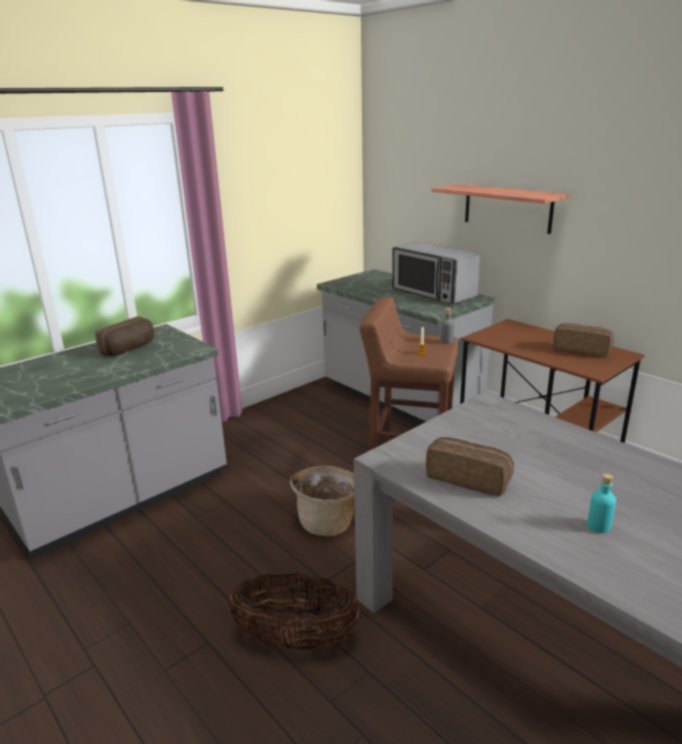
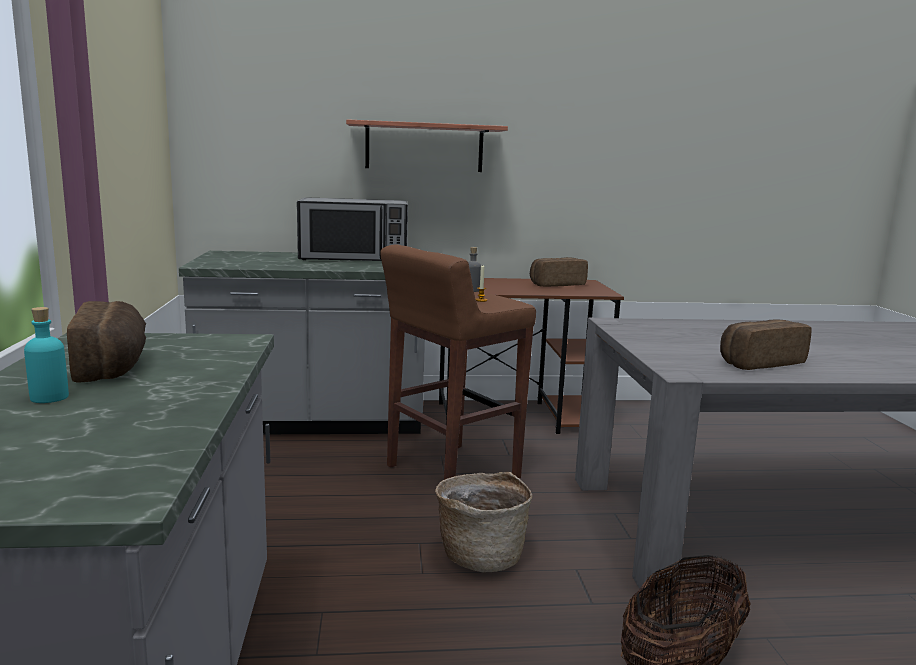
camera: 55 degrees left, 10 degrees down
(598, 526) = (871, 356): turquoise bottle -> turquoise bottle (49, 397)

